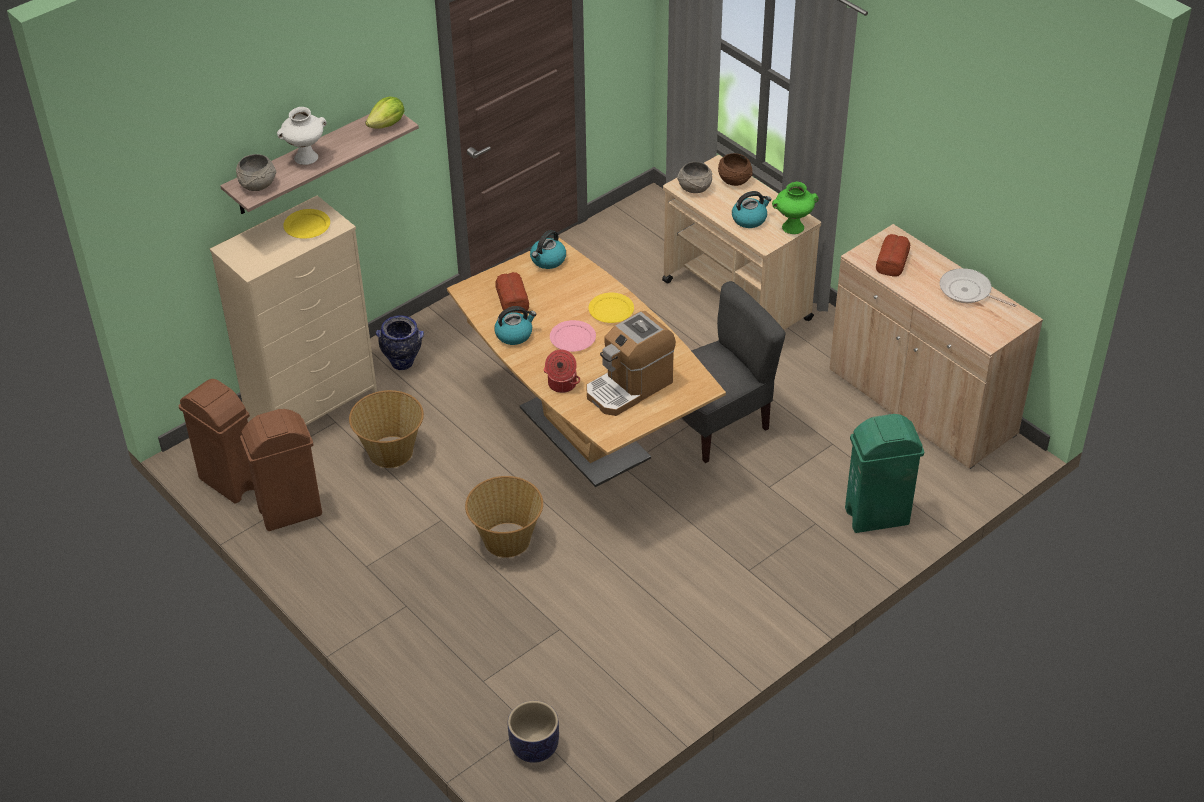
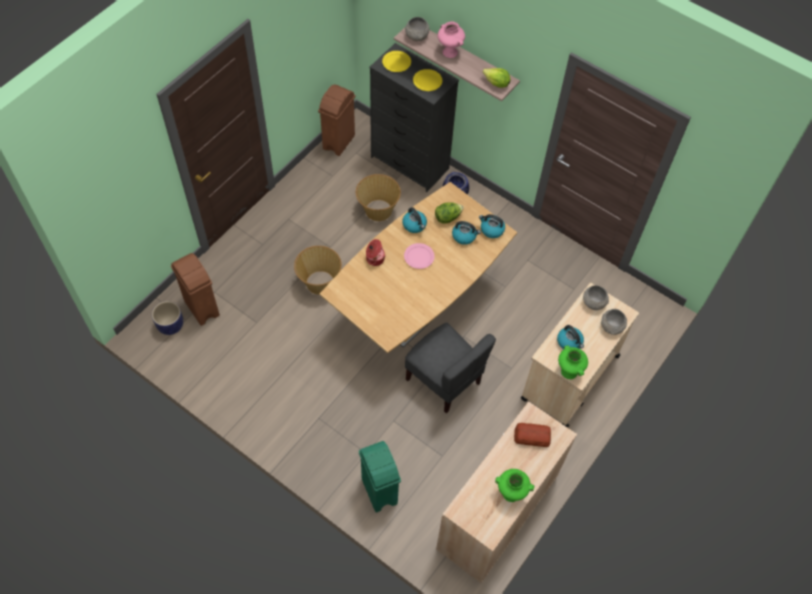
camera: 75 degrees right, 15 degrees up
(289, 512) = (322, 174): brown trash can -> brown trash can (202, 308)
(306, 158) = (449, 52): white vase -> pink vase
(312, 401) = (410, 163): beige dresser -> black dresser
(512, 299) = (447, 217): bread -> lettuce
(550, 288) = (464, 236): none -> kettle
(610, 310) = (451, 273): yellow plate -> yellow plate (396, 62)
(629, 387) = (380, 295): coffee machine -> none
(734, 180) = (612, 326): brown bowl -> grey bowl
(968, 291) = (510, 493): frying pan -> green vase

